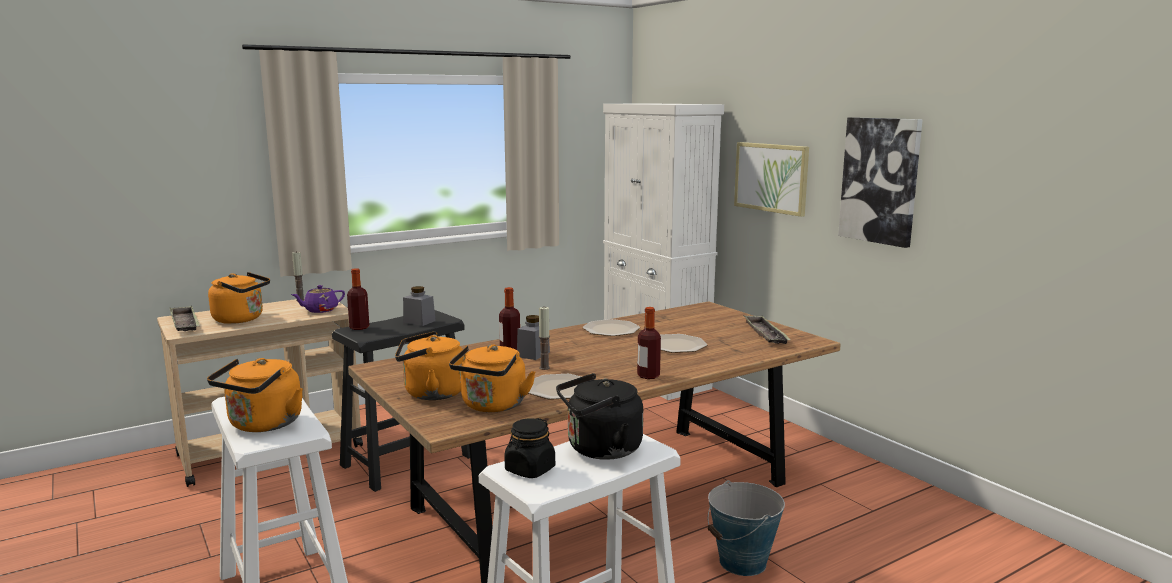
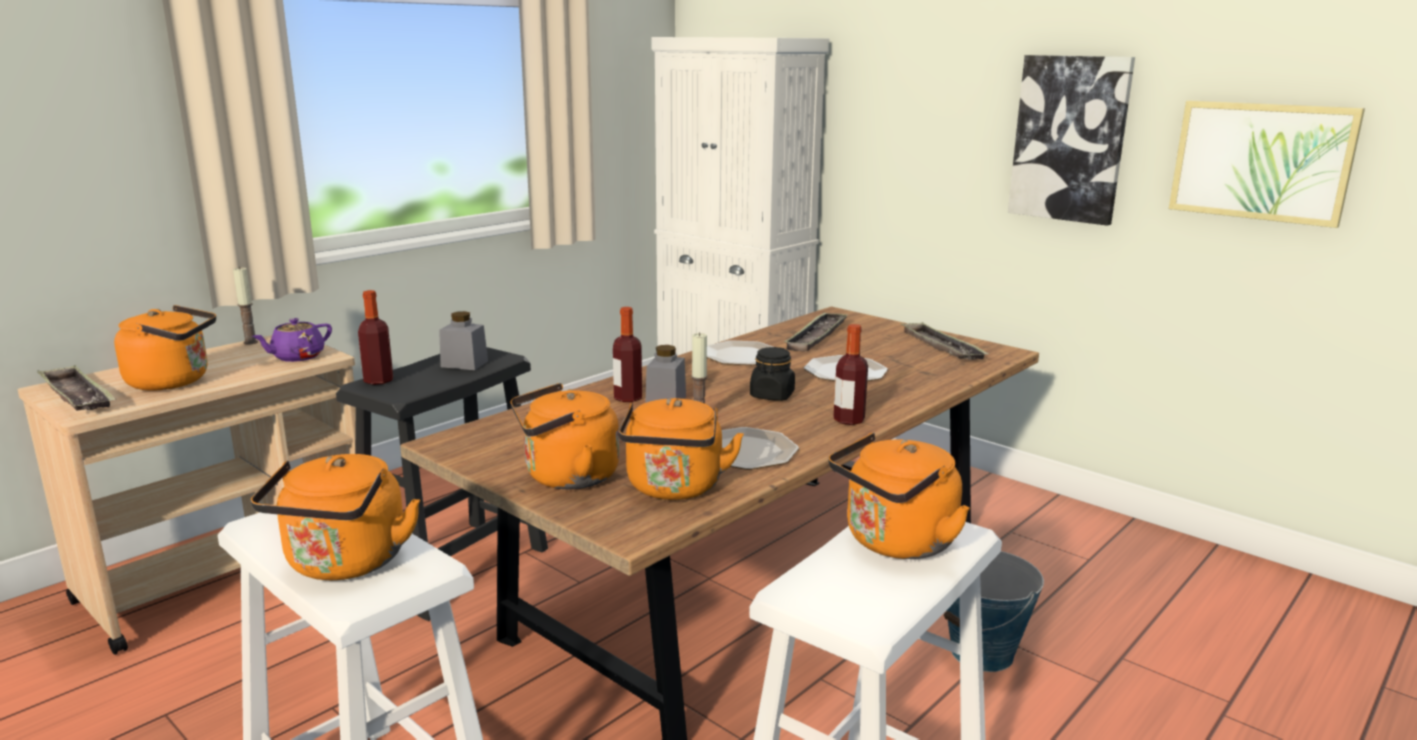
camera: 15 degrees left, 5 degrees up
(530, 470) = (827, 589): black jar -> black jar (772, 395)
(600, 450) = (895, 543): black kettle -> orange kettle
(677, 321) = (816, 337): none -> tray
(771, 177) = (903, 138): picture -> picture (1261, 161)

